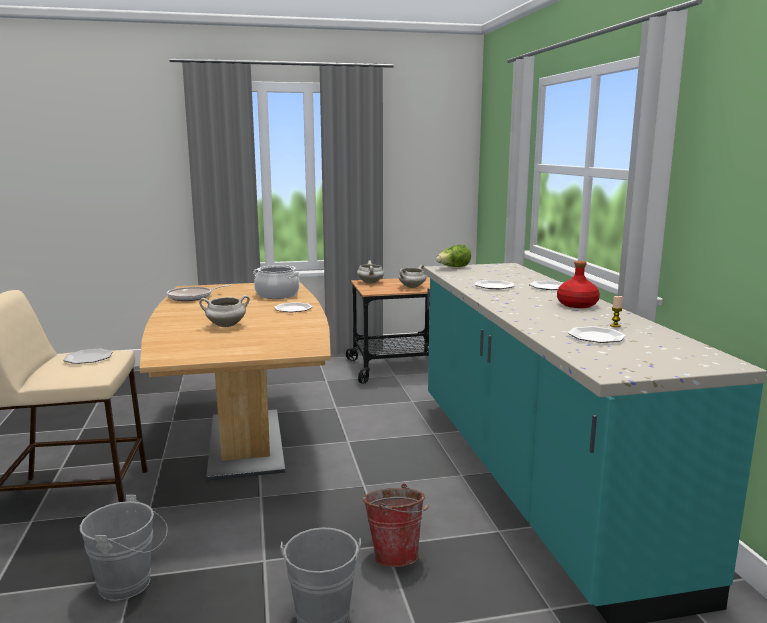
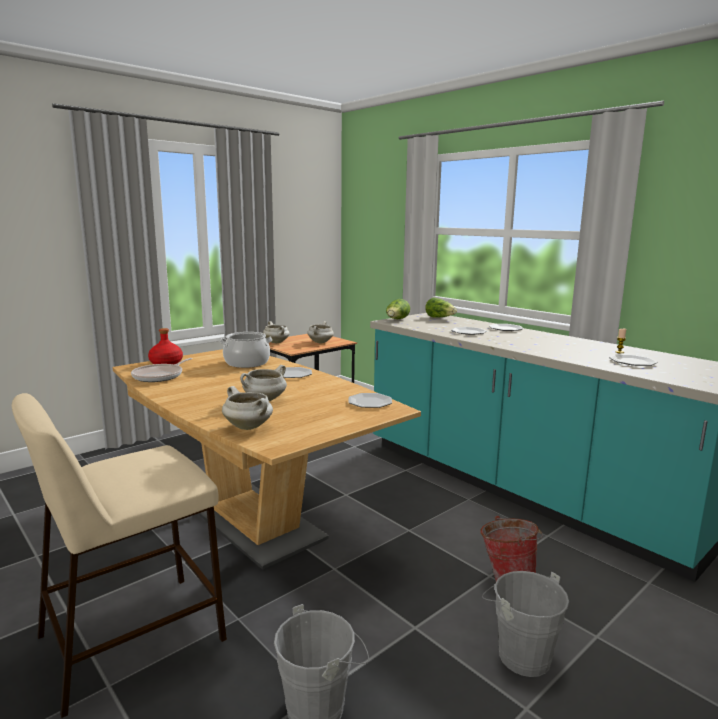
camera: 30 degrees left, 0 degrees up
(88, 358) = (147, 463): plate -> plate (370, 402)
(172, 343) = (249, 427): none -> white cooking pot
(507, 269) = (440, 318): none -> lettuce
(576, 305) = (557, 340): red bottle -> red bottle (165, 363)

